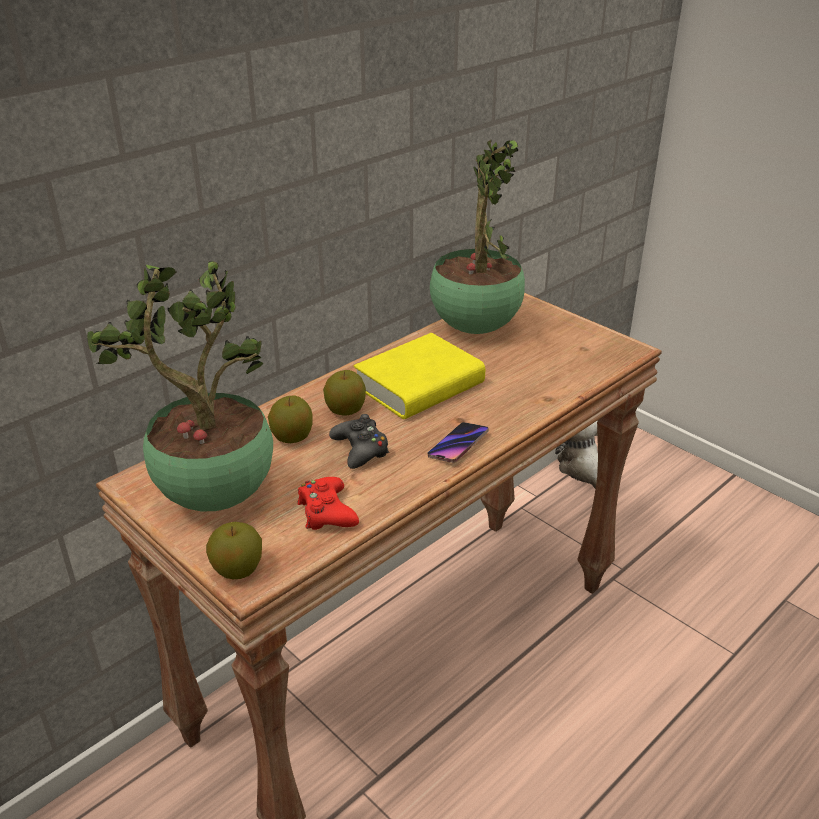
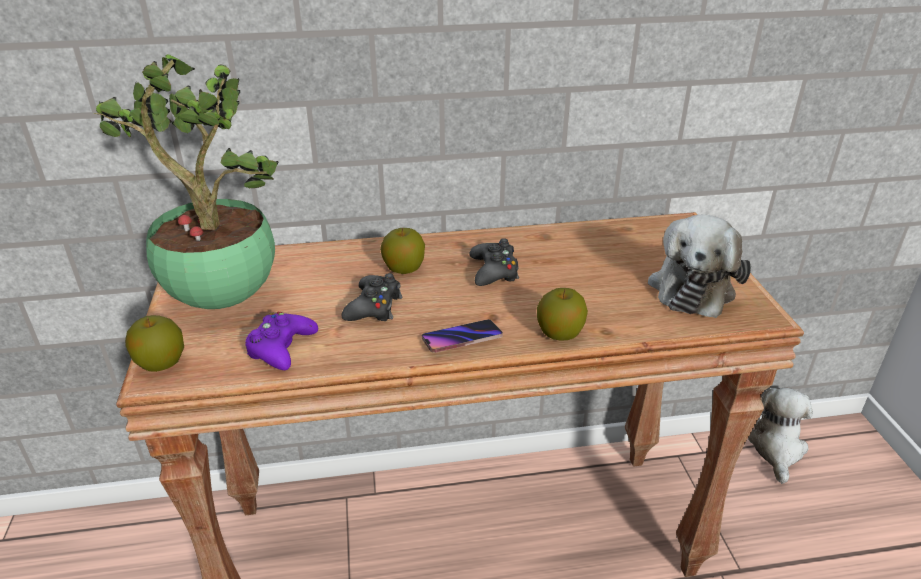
camera: 35 degrees right, 0 degrees up
(292, 437) = (335, 275): apple -> apple (560, 334)
(326, 512) = (281, 348): red game controller -> purple game controller
(419, 385) = (494, 271): yellow book -> black game controller
(474, 326) = (611, 237): potted plant -> none
(568, 345) = (692, 287): none -> plush toy

